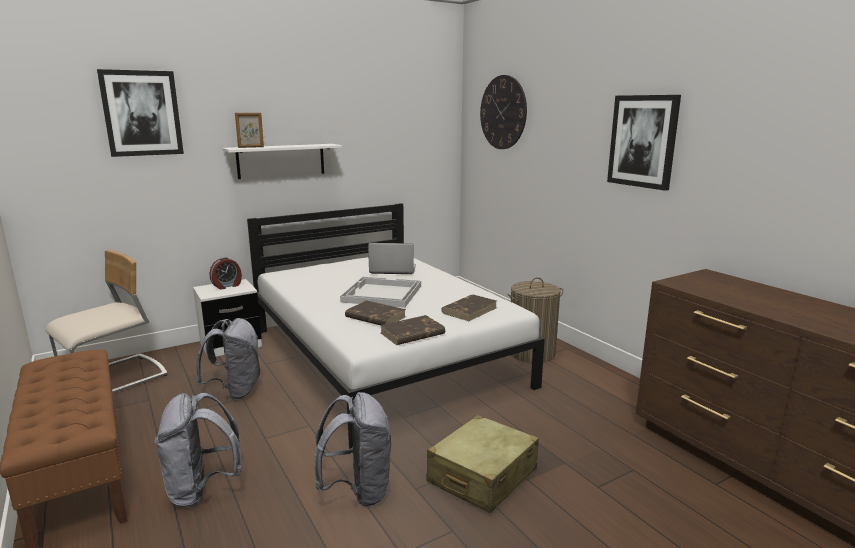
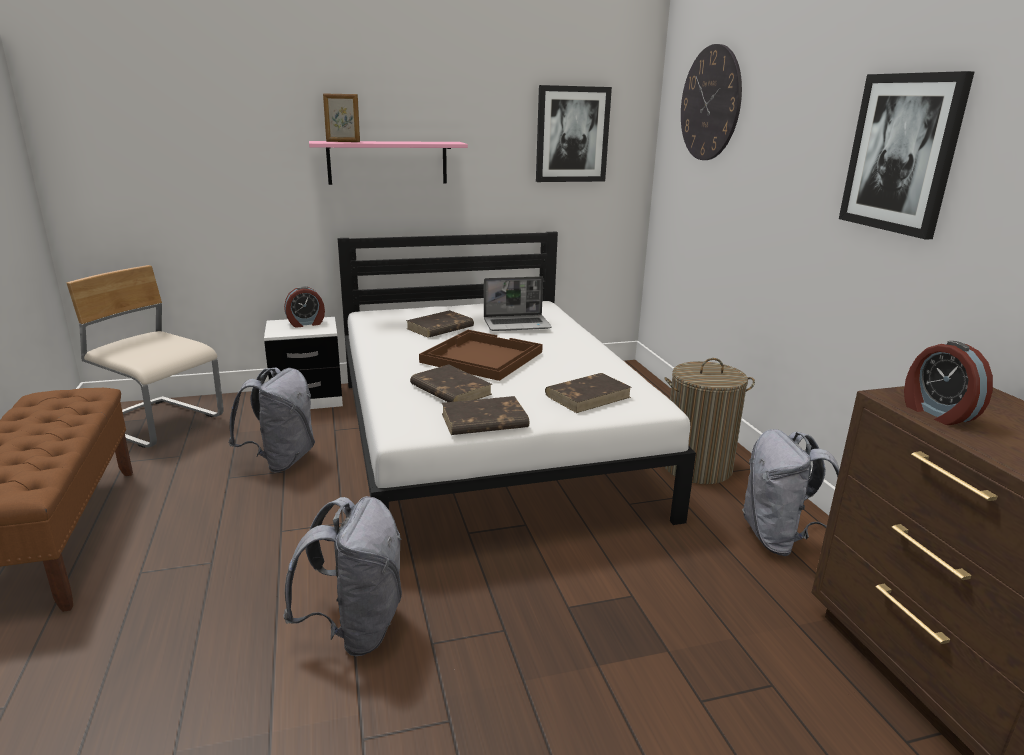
camera: 15 degrees right, 5 degrees up
(115, 378) = (159, 423): beige chair -> beige chair turned 120 degrees counterclockwise
(142, 113) = (206, 91): picture -> picture (572, 134)
(202, 489) = (173, 586): grey backpack -> grey backpack (779, 539)
(281, 161) = (387, 162): white shelf -> pink shelf
(337, 278) = (439, 328): none -> brown book
(381, 294) = (480, 357): white tray -> brown tray
(392, 270) = (517, 324): laptop -> laptop turned 150 degrees clockwise
(482, 476) = (532, 644): beige suitcase -> none
(700, 288) = (937, 413): none -> alarm clock

